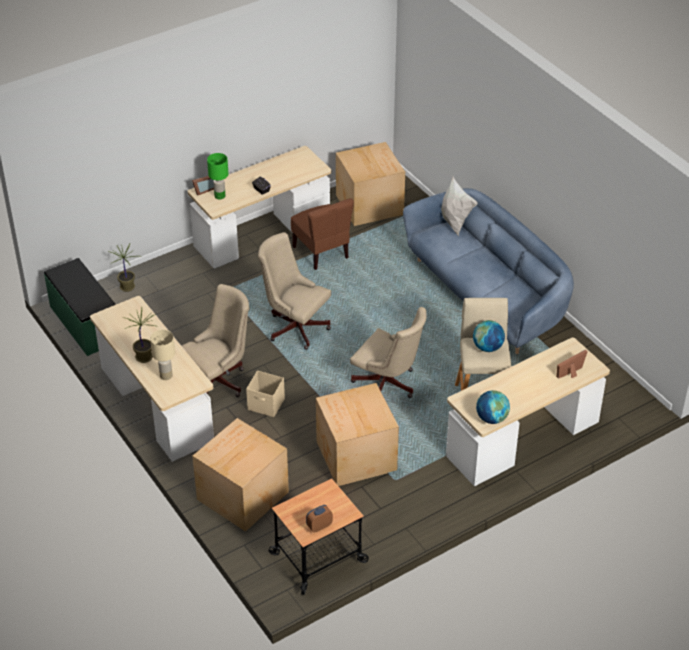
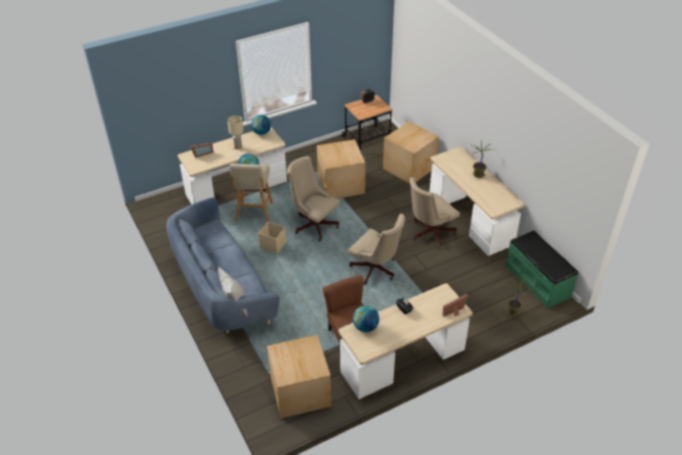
camera: 175 degrees left, 0 degrees up
(166, 375) = (461, 163): beige table lamp -> beige table lamp (238, 147)
(220, 196) = (441, 304): green table lamp -> none
(266, 405) = (396, 216): beige storage box -> beige storage box (273, 245)
(302, 172) = (365, 327): none -> globe

